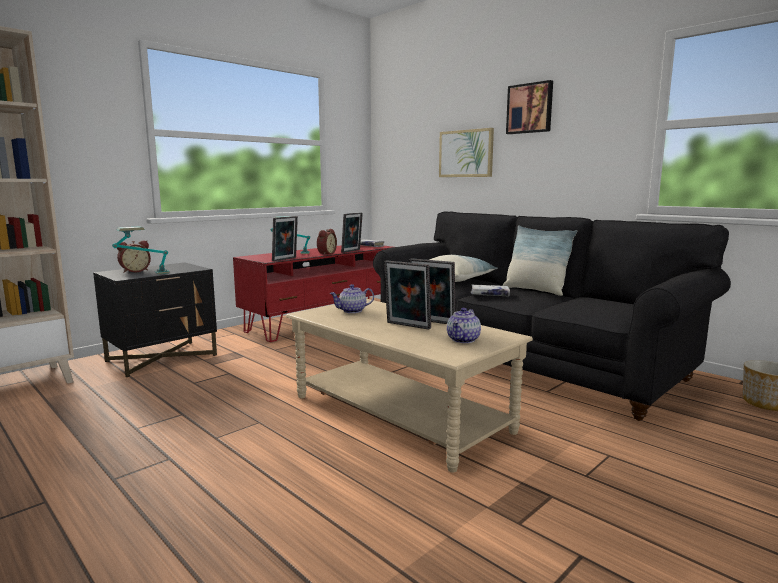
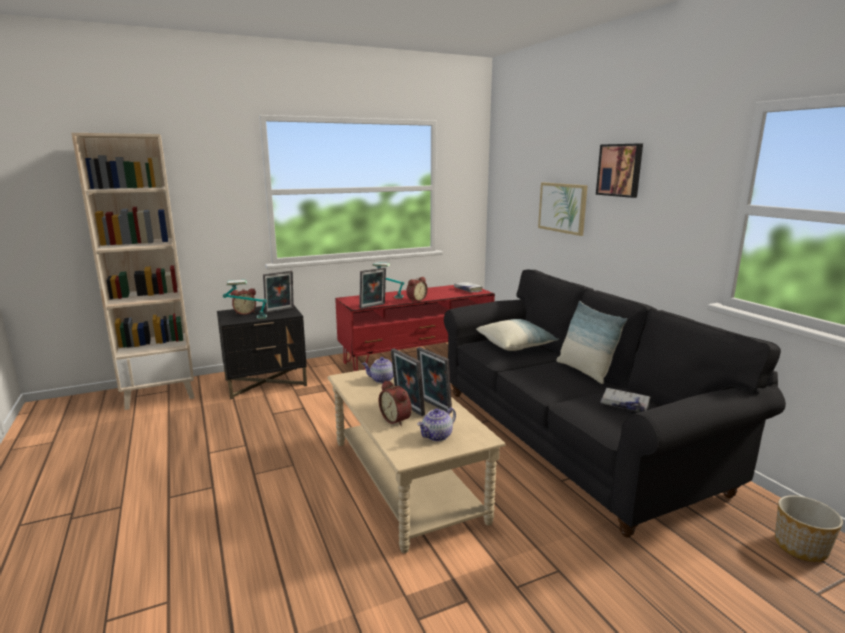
camera: 20 degrees right, 5 degrees up
(352, 251) = (444, 297): picture frame -> picture frame (280, 310)
(406, 334) = (397, 419): none -> alarm clock
(489, 295) = (530, 372): white book -> white book (624, 405)

